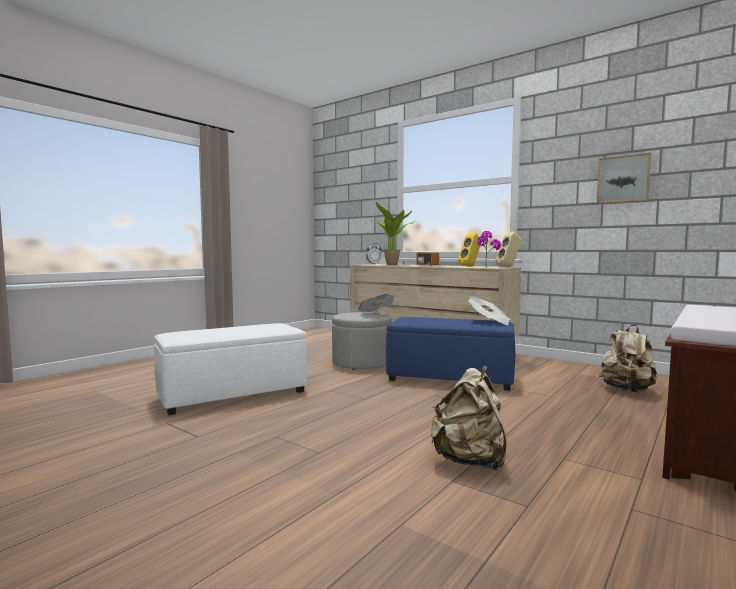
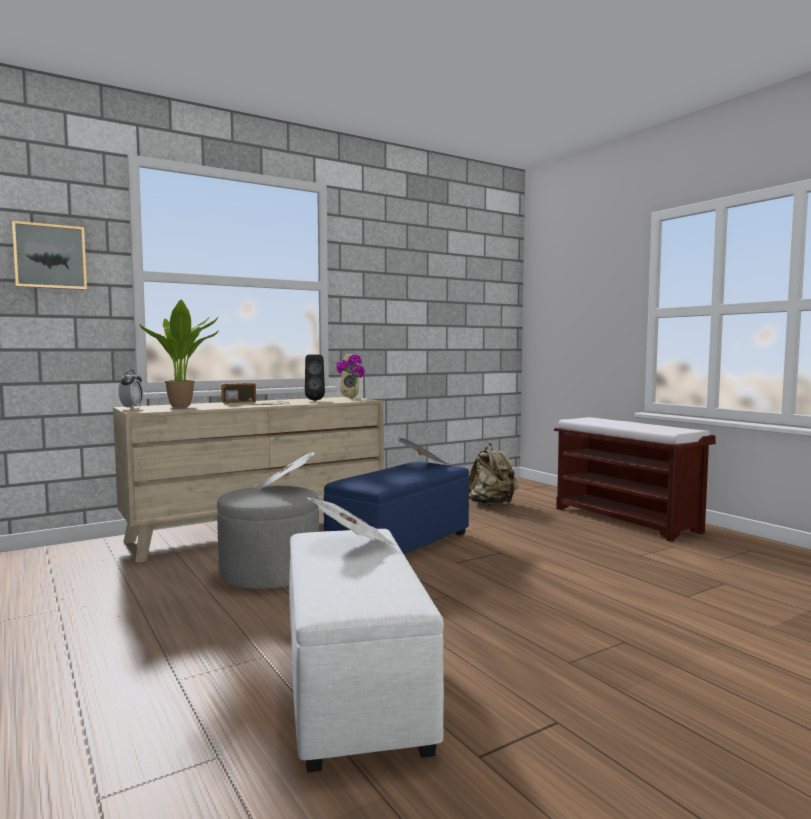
camera: 70 degrees left, 0 degrees up
(260, 328) = (353, 544): none -> newspaper
(469, 461) = (645, 583): beige backpack -> none
(470, 266) = (314, 400): yellow speaker -> black speaker
(623, 179) = (424, 303): picture -> picture (50, 256)

